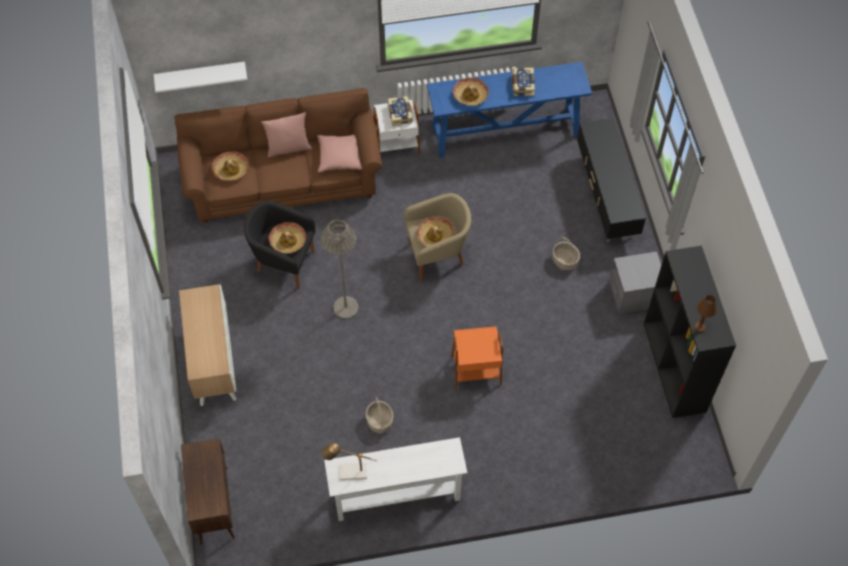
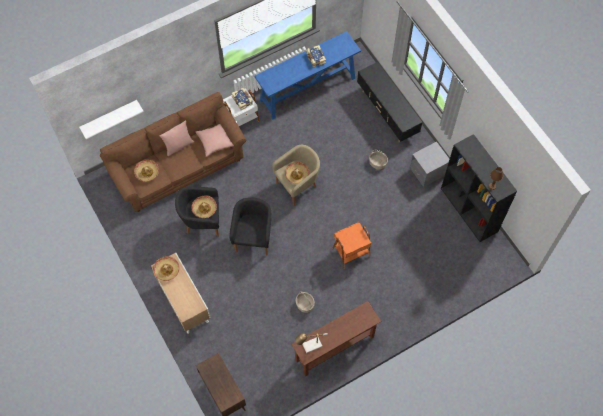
camera: 20 degrees left, 5 degrees up
(345, 307) = (253, 238): grey floor lamp -> black armchair
(397, 496) = (335, 348): white console table -> brown console table
(470, 95) = (285, 75): hat -> hat (166, 270)

